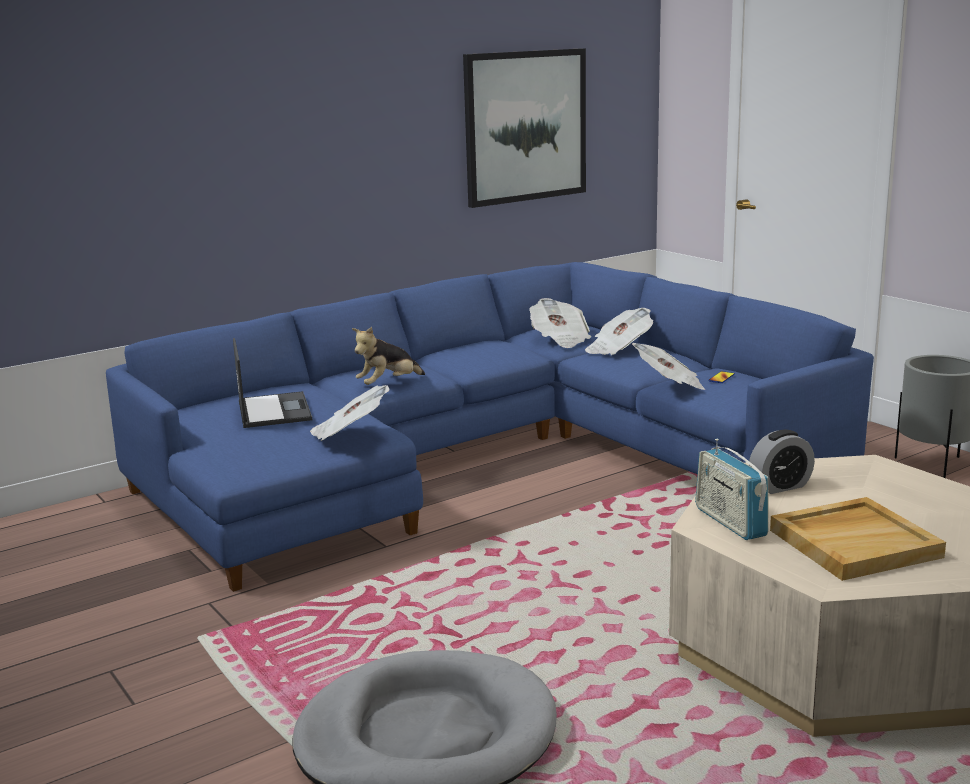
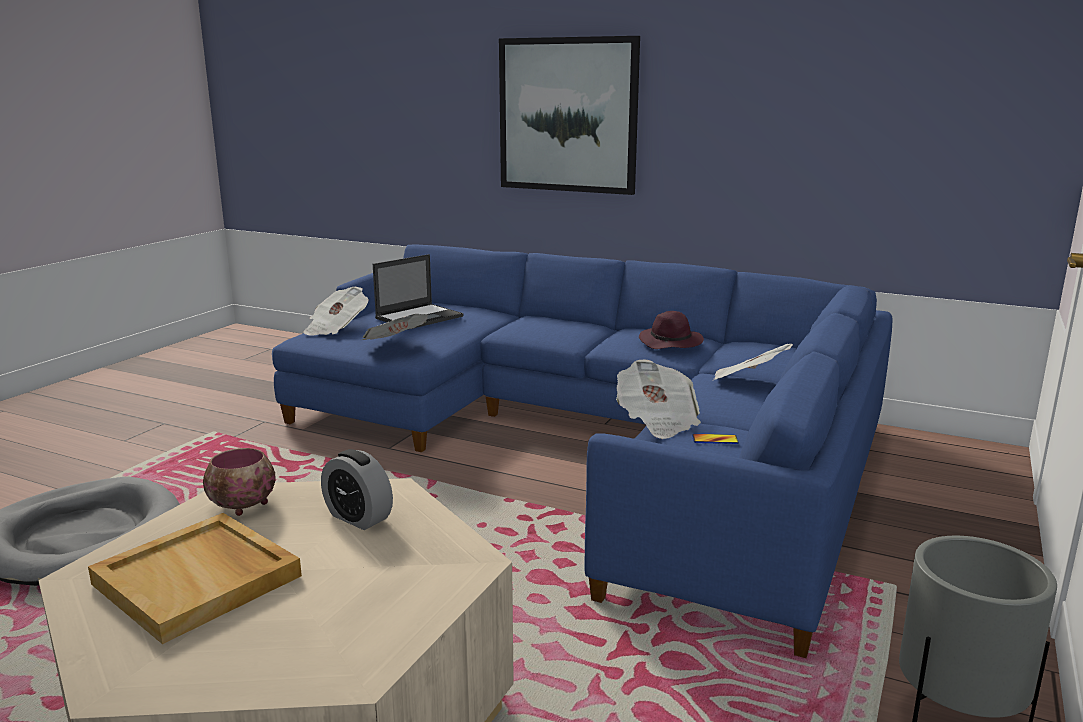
camera: 60 degrees right, 0 degrees up
(388, 384) = (527, 332): plush toy -> none
(501, 349) = (671, 343): none -> purple hat
(525, 126) = (845, 118): picture -> picture (568, 115)
(560, 339) = (744, 357): newspaper -> newspaper (336, 329)
(730, 522) = (242, 506): radio -> bowl

